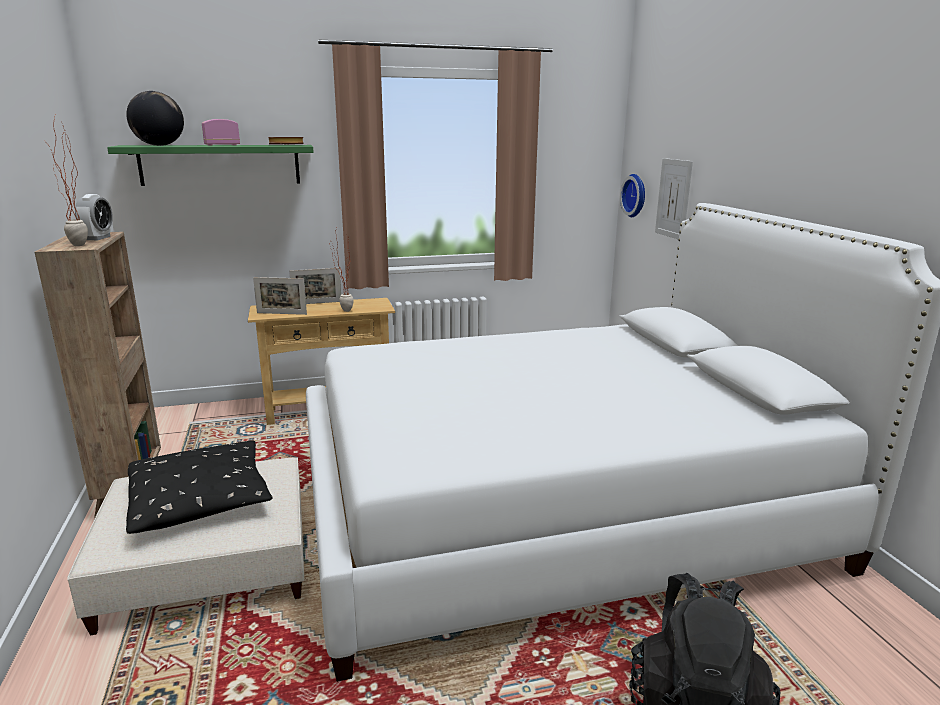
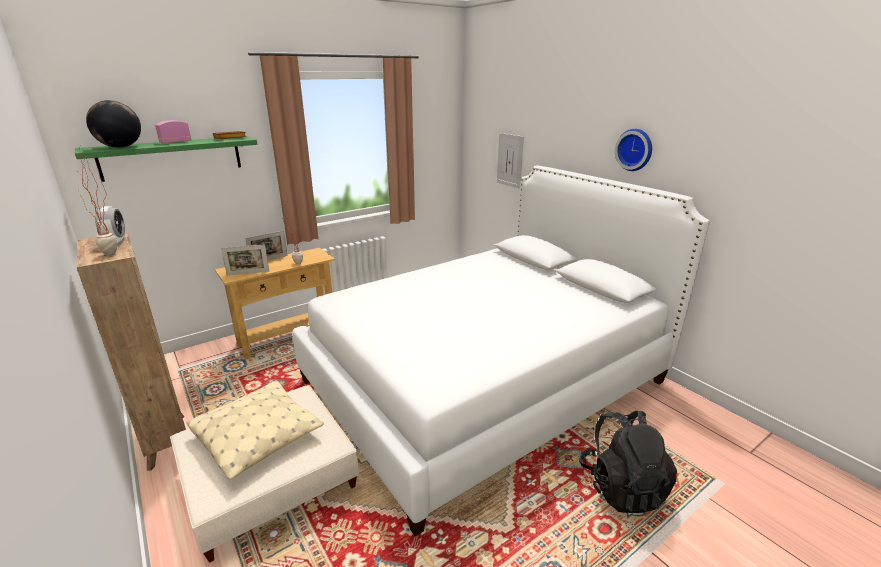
camera: 20 degrees left, 5 degrees up
(201, 499) = (258, 436): black pillow -> beige pillow
(636, 195) = (478, 156): wall clock -> wall clock (635, 149)

